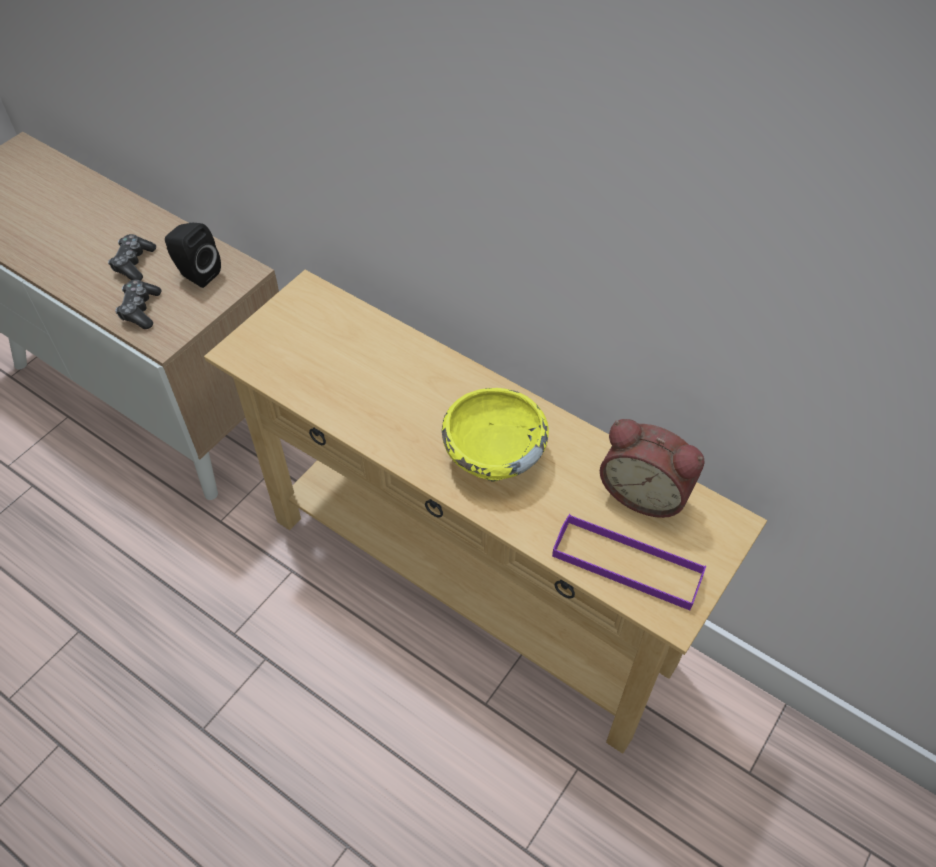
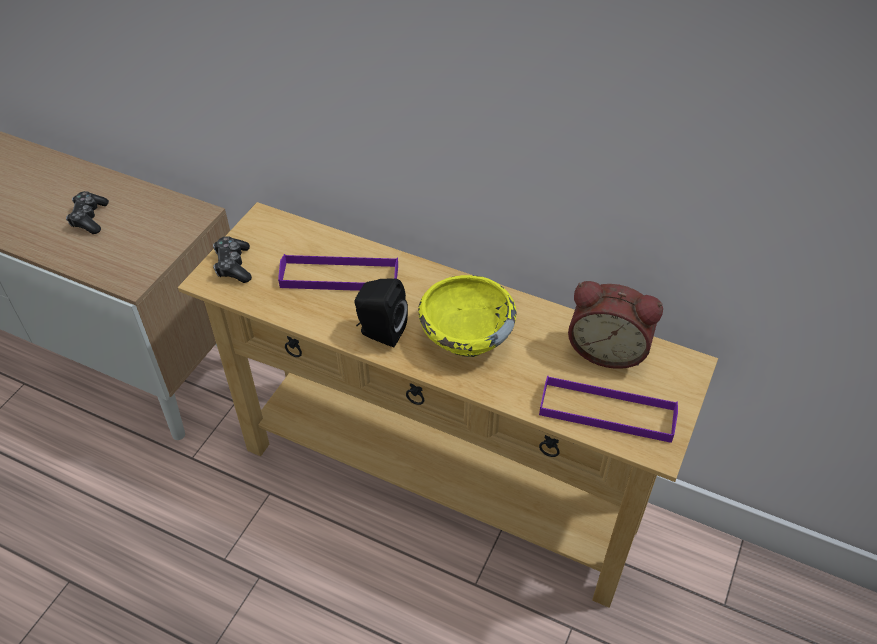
camera: 10 degrees left, 5 degrees down
(140, 310) = (104, 257): game controller -> game controller (233, 265)
(196, 274) = (152, 220): black speaker -> black speaker (380, 332)
(373, 367) = (339, 276): none -> purple tray

